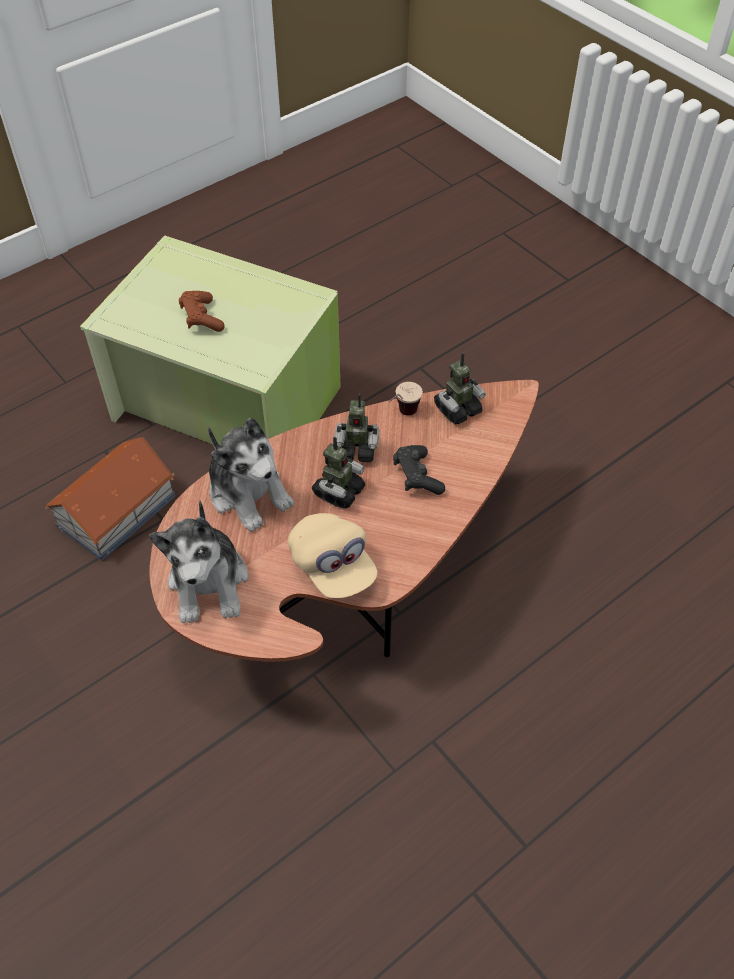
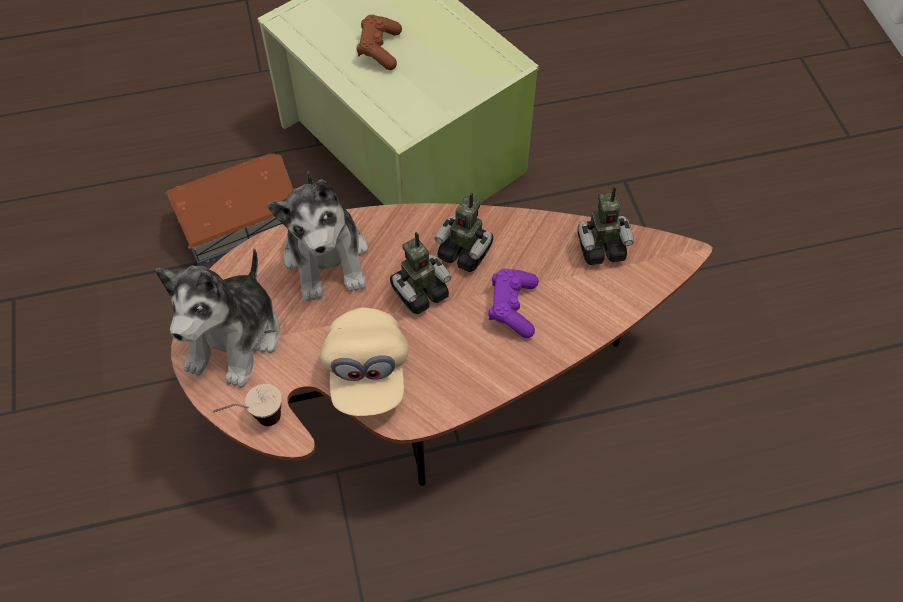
camera: 25 degrees right, 5 degrees up
(402, 416) = (534, 232): cup -> cup (255, 422)
(417, 477) = (512, 308): black game controller -> purple game controller

